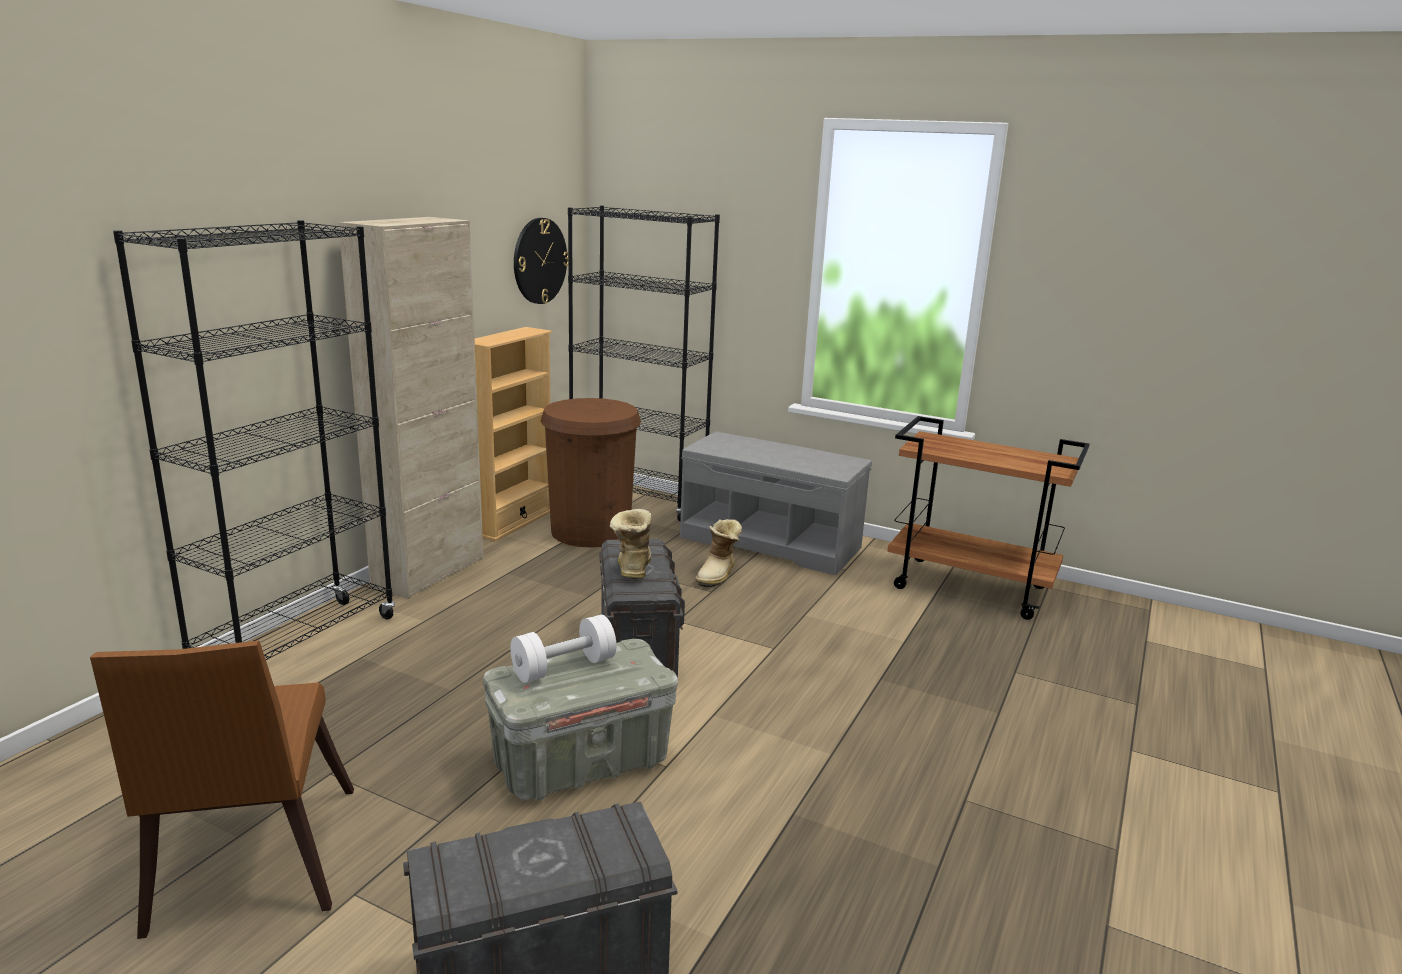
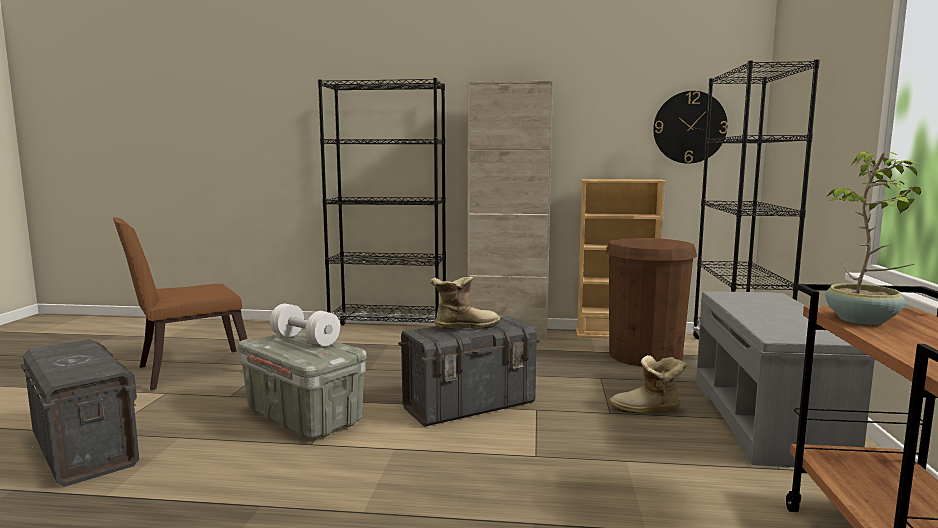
camera: 70 degrees right, 10 degrees down
(944, 450) = (863, 320): none -> potted plant

